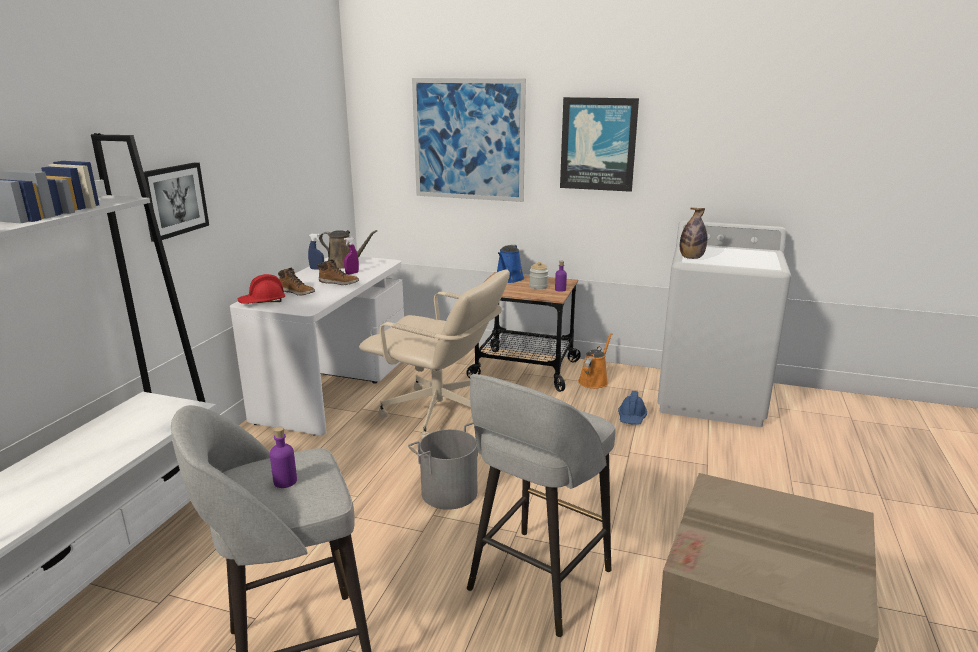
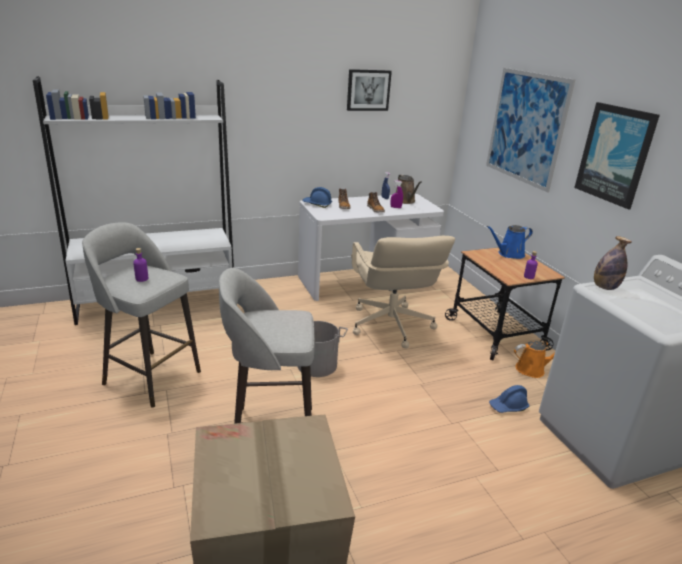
camera: 50 degrees right, 5 degrees up
(173, 200) = (272, 126): picture -> picture (368, 90)
(262, 302) = (317, 204): red hard hat -> blue hard hat
(538, 286) = (518, 267): jar -> none

